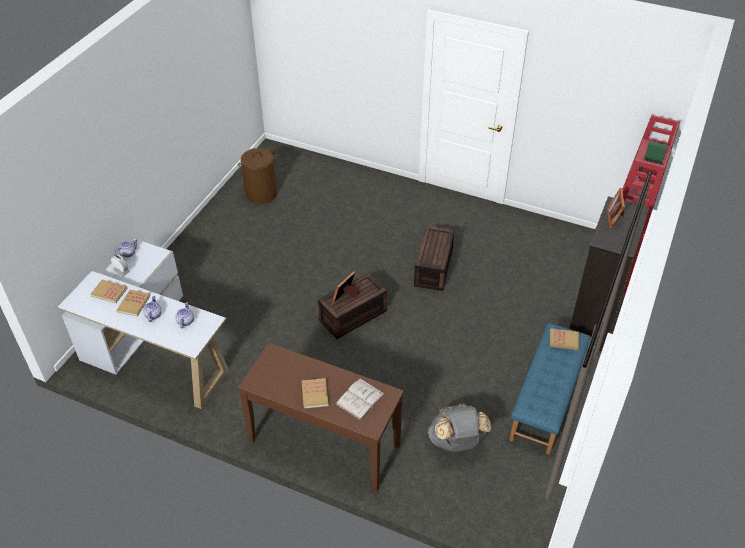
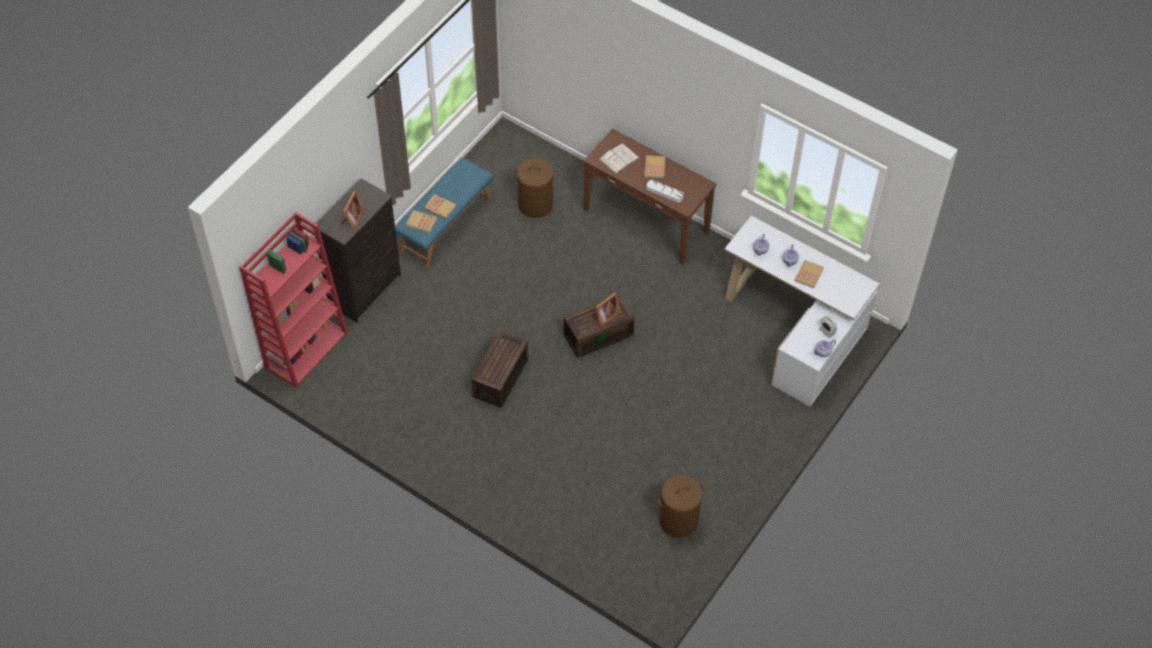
camera: 170 degrees left, 10 degrees up
(109, 292) = (833, 291): book -> book (440, 207)
(298, 365) = (664, 192): none -> grey tray
(456, 442) = (535, 204): grey backpack -> brown laundry basket

